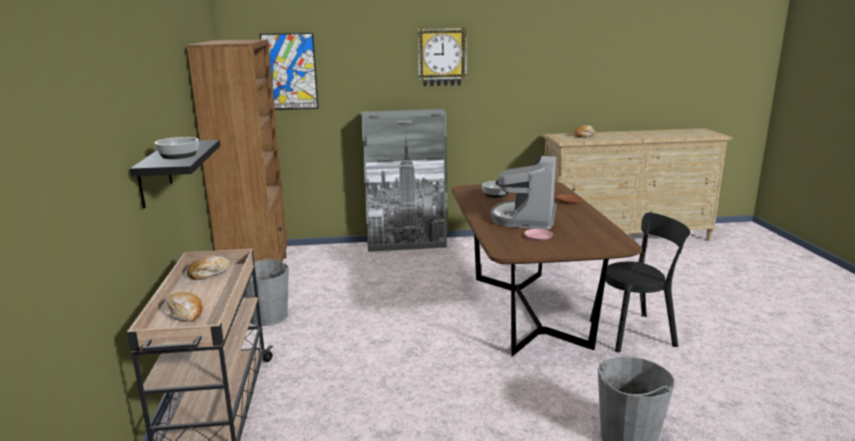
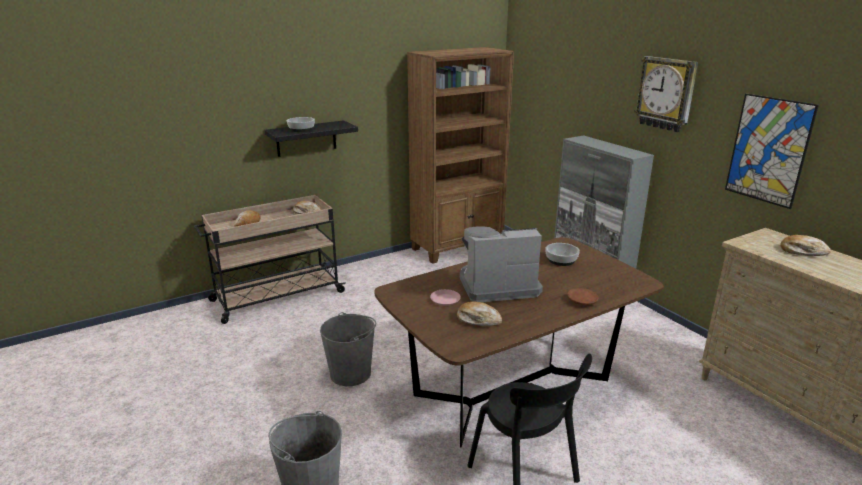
camera: 65 degrees right, 5 degrees up
(268, 316) = (399, 272): grey bucket -> grey bucket (351, 373)
(289, 72) = (542, 83): picture -> picture (768, 150)
(580, 232) = (478, 320): none -> bread

